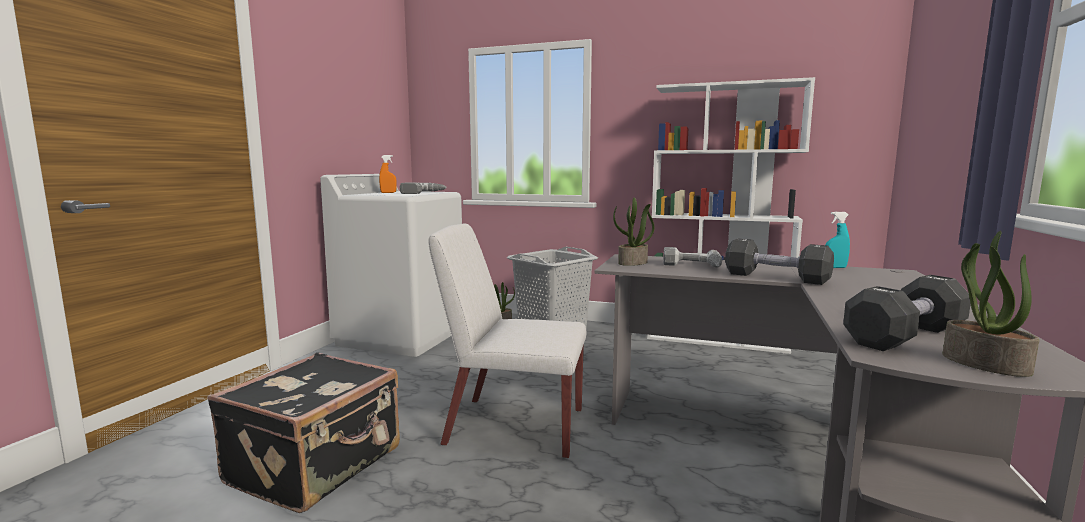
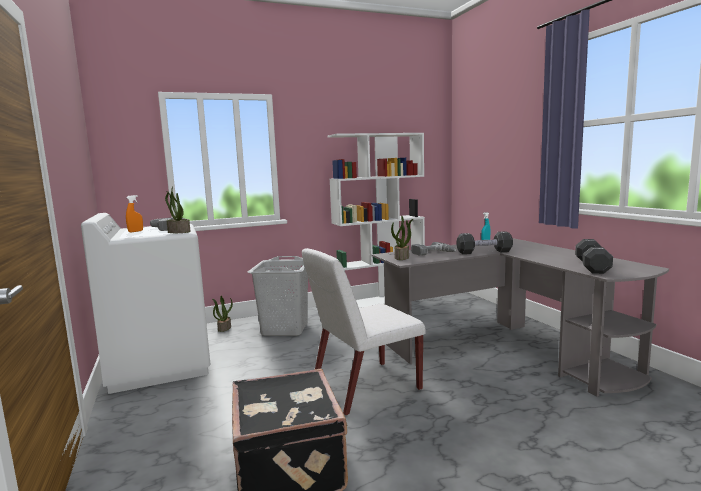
camera: 40 degrees left, 0 degrees up
(983, 364) = (631, 270): potted plant -> potted plant (178, 232)

